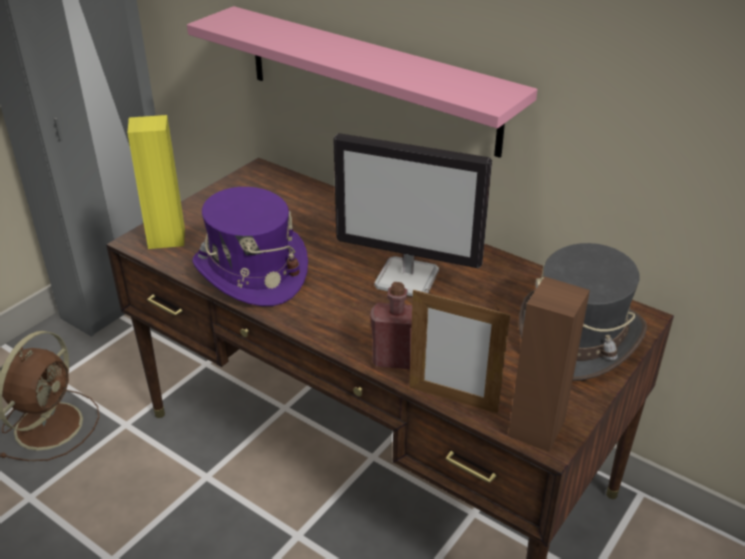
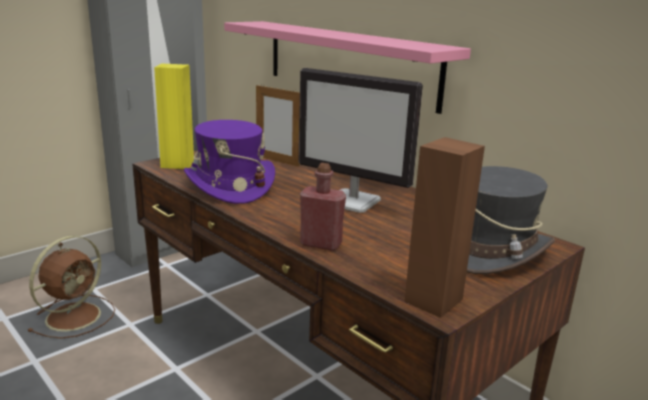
camera: 10 degrees right, 15 degrees down
(453, 399) = (361, 272): picture frame -> picture frame (277, 161)

